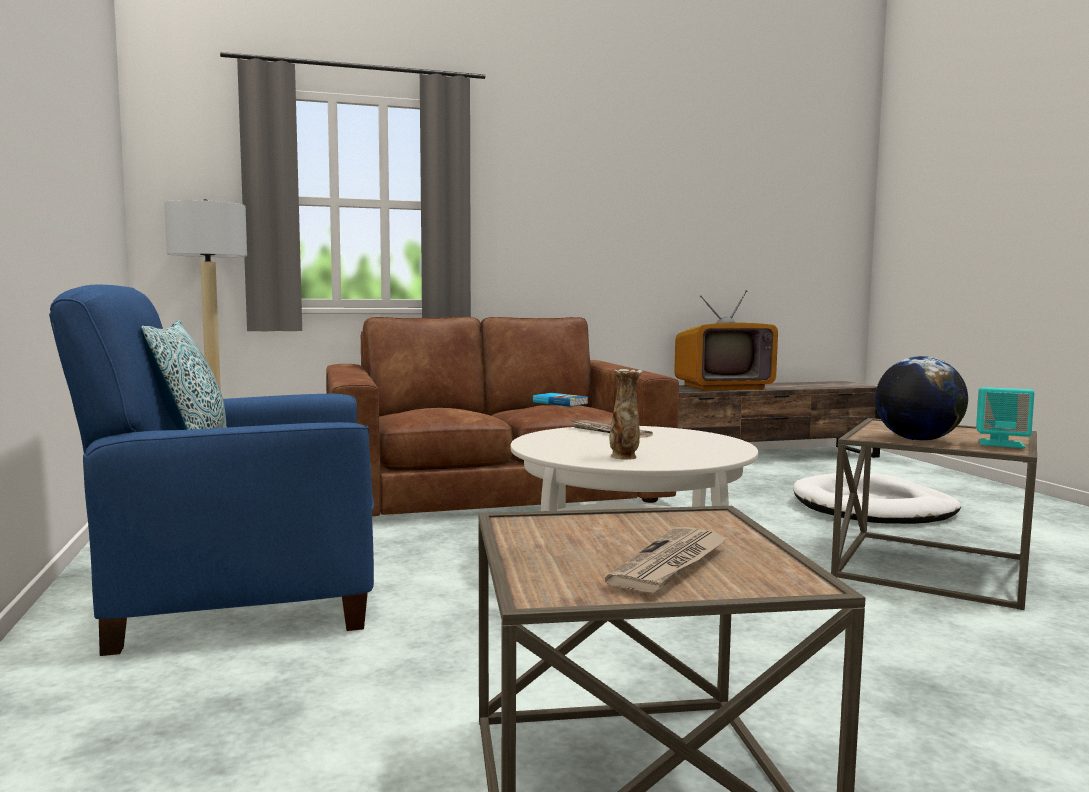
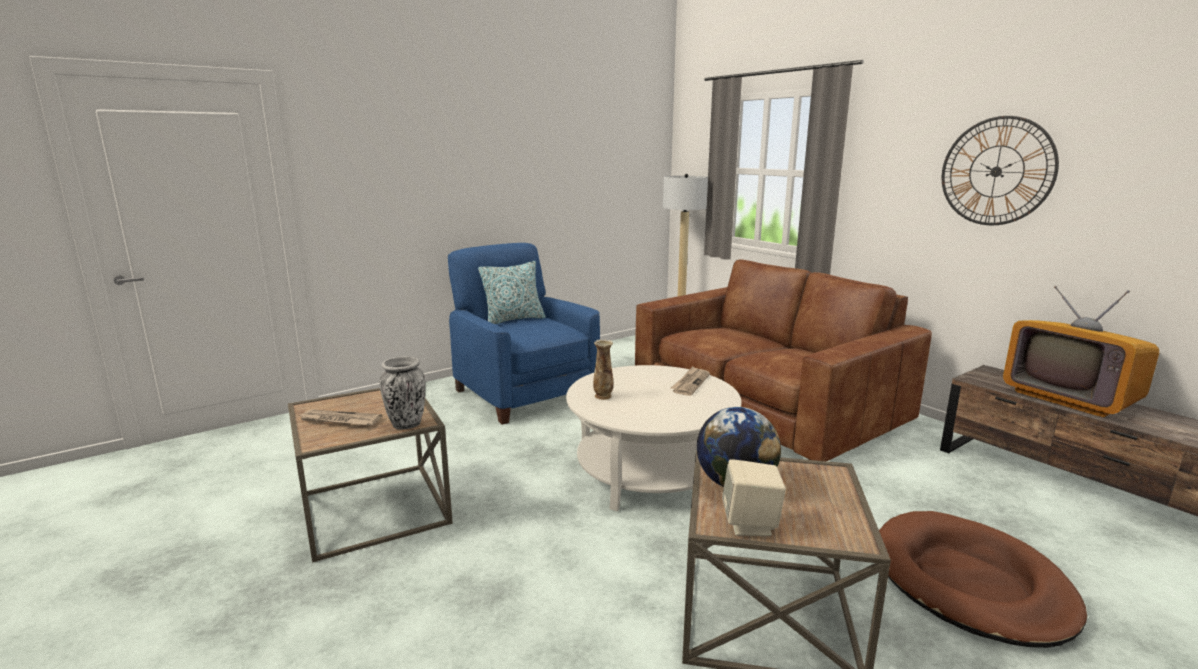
camera: 70 degrees right, 10 degrees up
(560, 403) = (790, 354): book -> none
(618, 203) = (996, 171): none -> wall clock
(719, 522) = (406, 424): none -> vase
(873, 507) = (969, 582): white dog bed -> brown dog bed
(1001, 444) = (750, 524): turquoise speaker -> beige speaker

